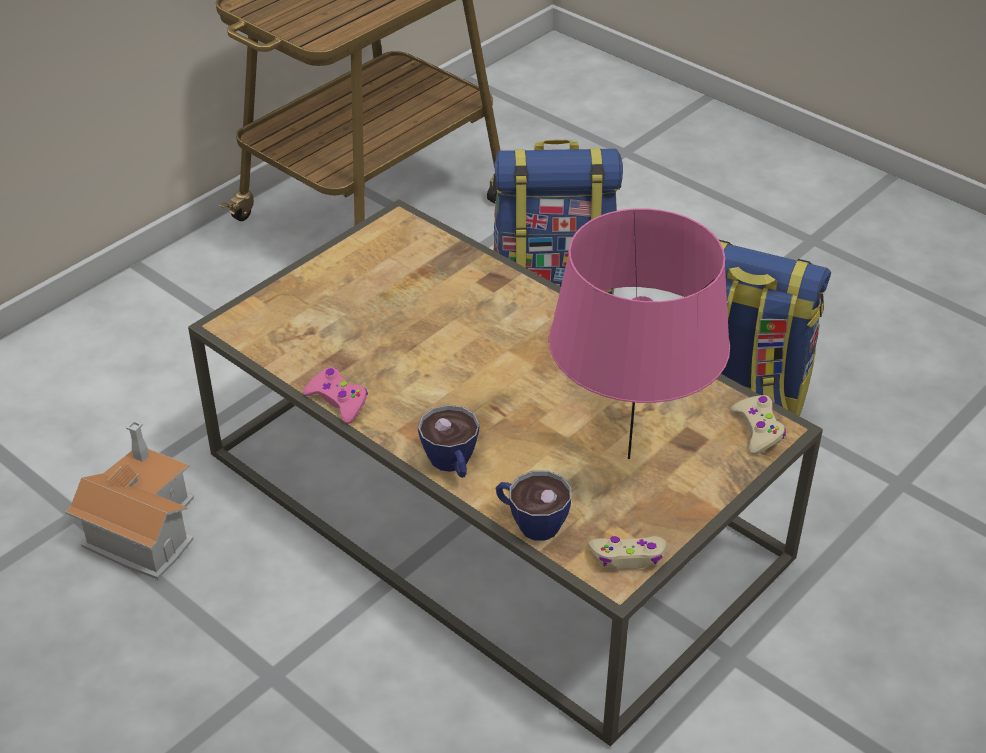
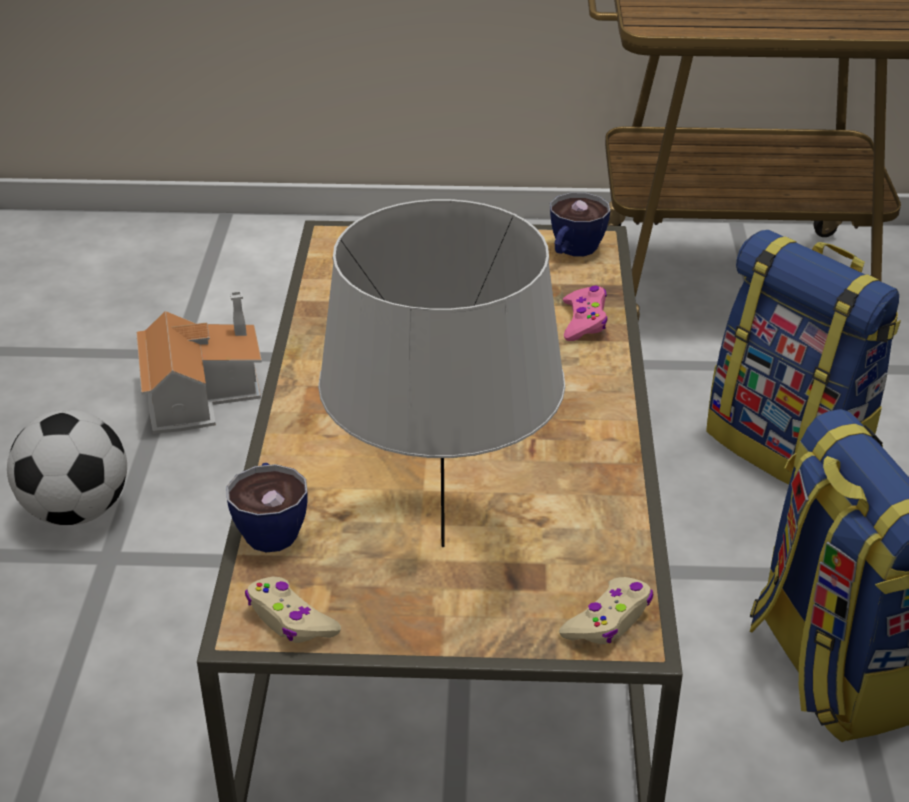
camera: 50 degrees right, 5 degrees down
(196, 668) = (77, 510): none -> football
(338, 401) = (305, 335): pink game controller -> pink game controller (584, 321)
(452, 465) = (296, 439): cup -> cup (573, 251)
(629, 458) = (443, 546): pink table lamp -> grey table lamp

